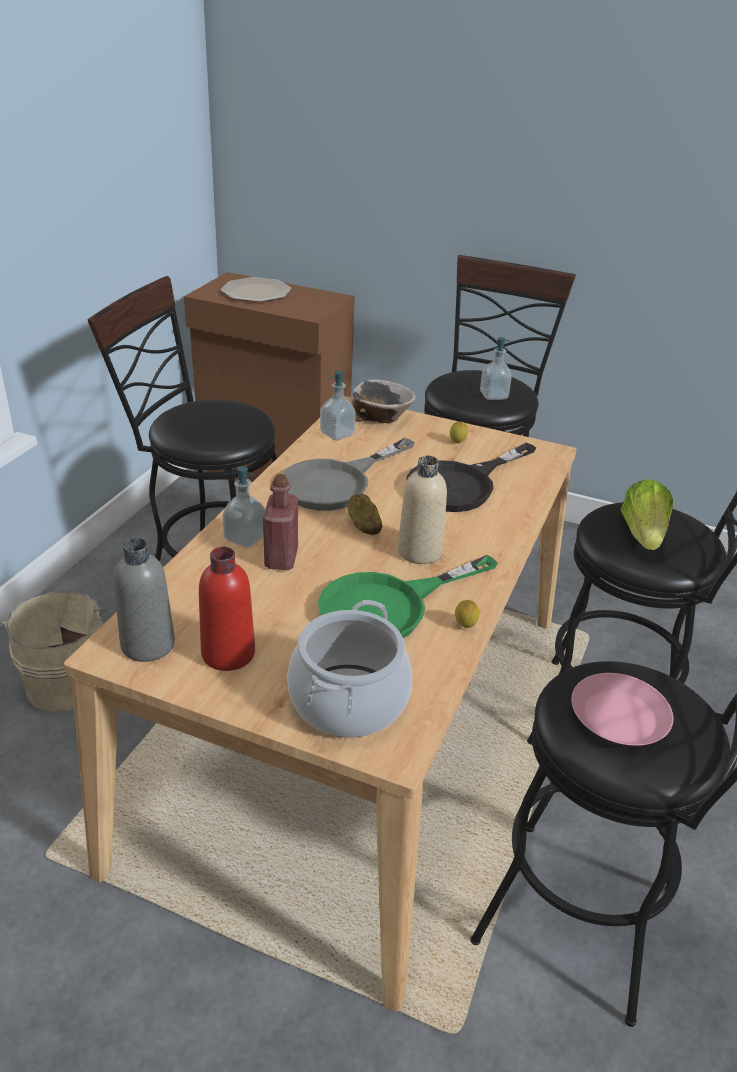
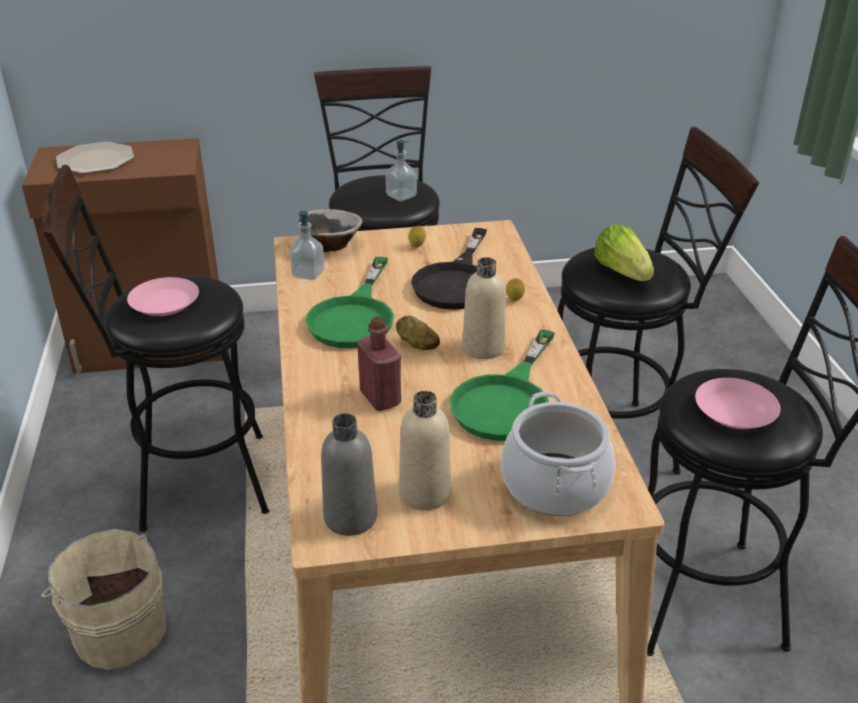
camera: 30 degrees left, 0 degrees up
(203, 419) = (164, 302): none -> pink plate
(228, 653) = (425, 493): red bottle -> beige bottle
(245, 538) = (330, 394): soap dispenser -> none
(337, 482) = (355, 316): grey frying pan -> green frying pan
(465, 627) = (577, 392): lemon -> lemon (514, 300)

